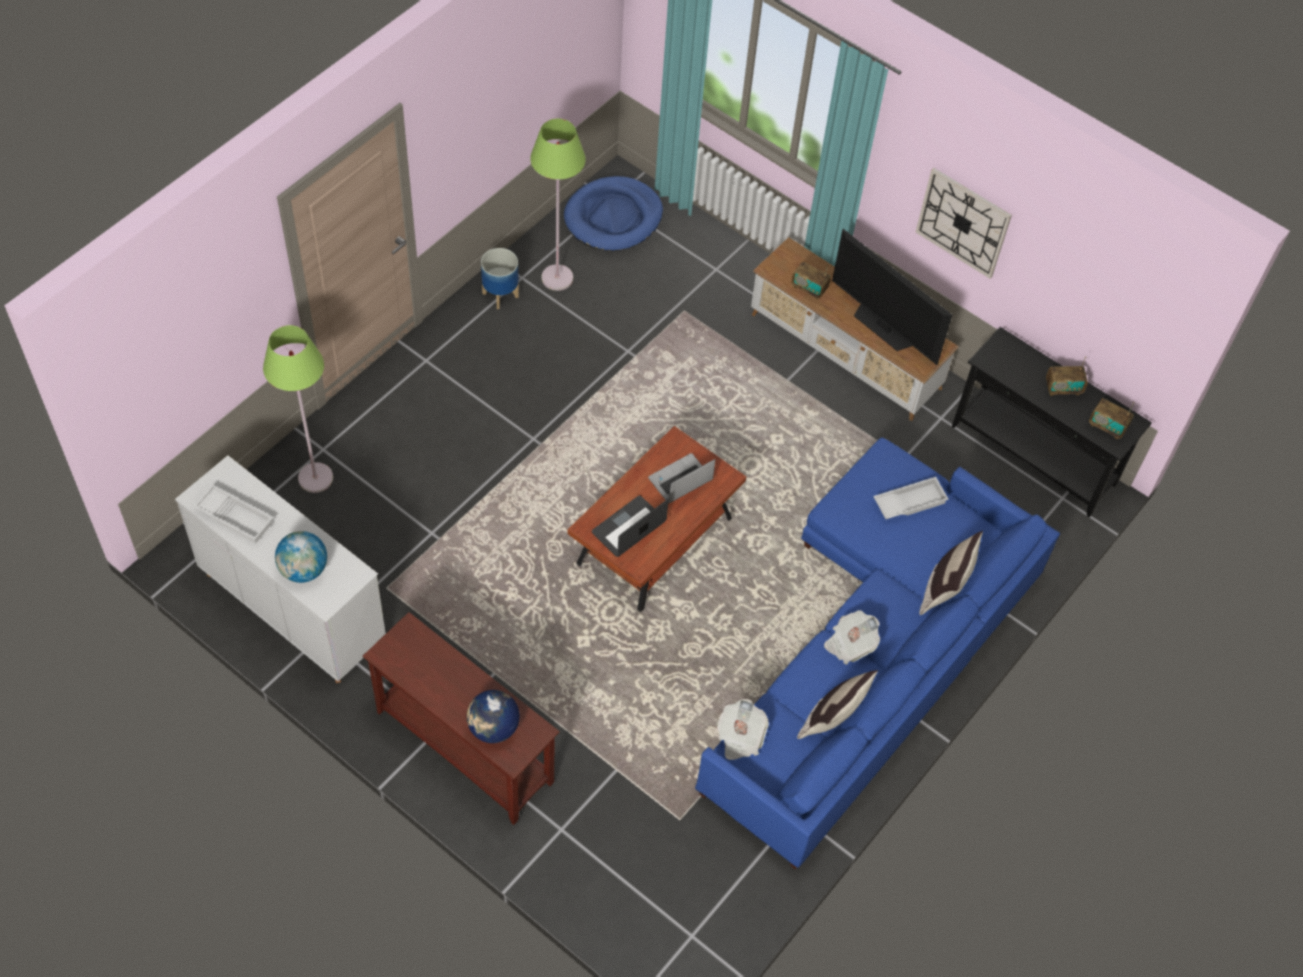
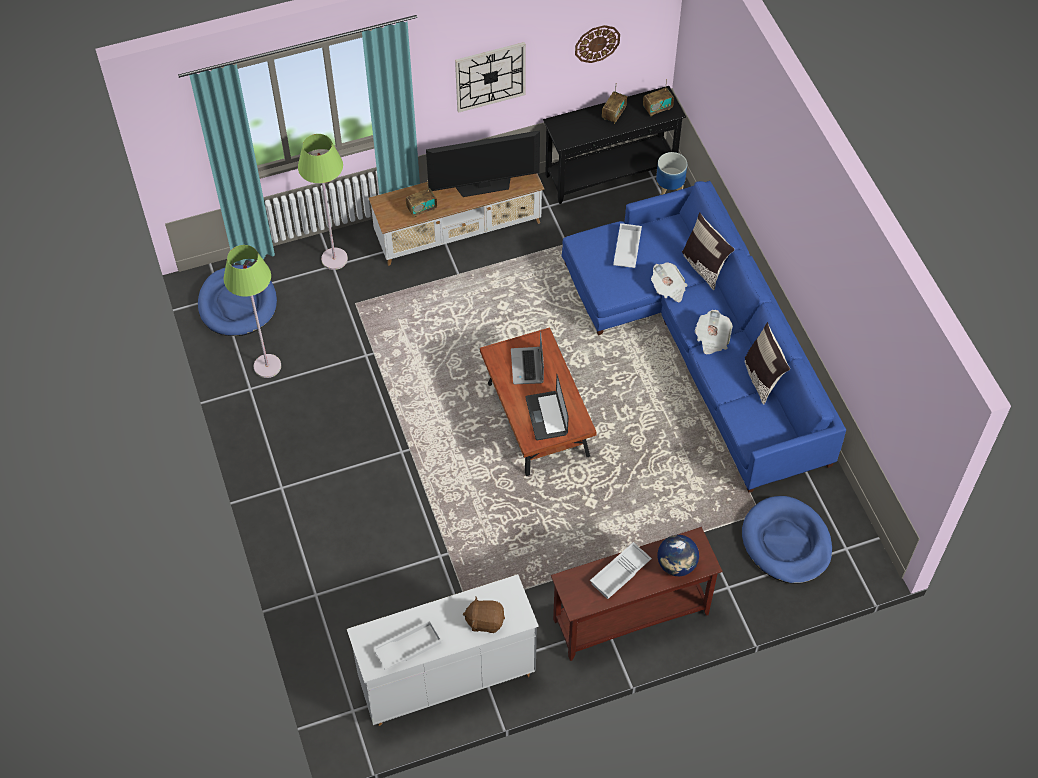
camera: 55 degrees left, 0 degrees up
(303, 570) = (485, 621): globe -> brown plush toy
(316, 478) = (339, 611): green floor lamp -> green floor lamp (334, 259)
(449, 677) = (620, 574): none -> white tray
(500, 294) = (255, 410): planter -> planter (668, 190)
(658, 865) = (786, 542): none -> blue dog bed
(740, 737) = (744, 436): newspaper -> newspaper (668, 288)
(1089, 292) = (597, 43): none -> wall clock

